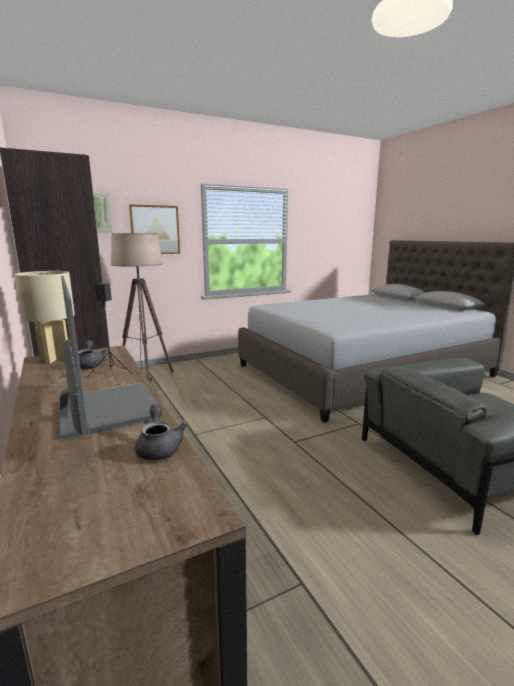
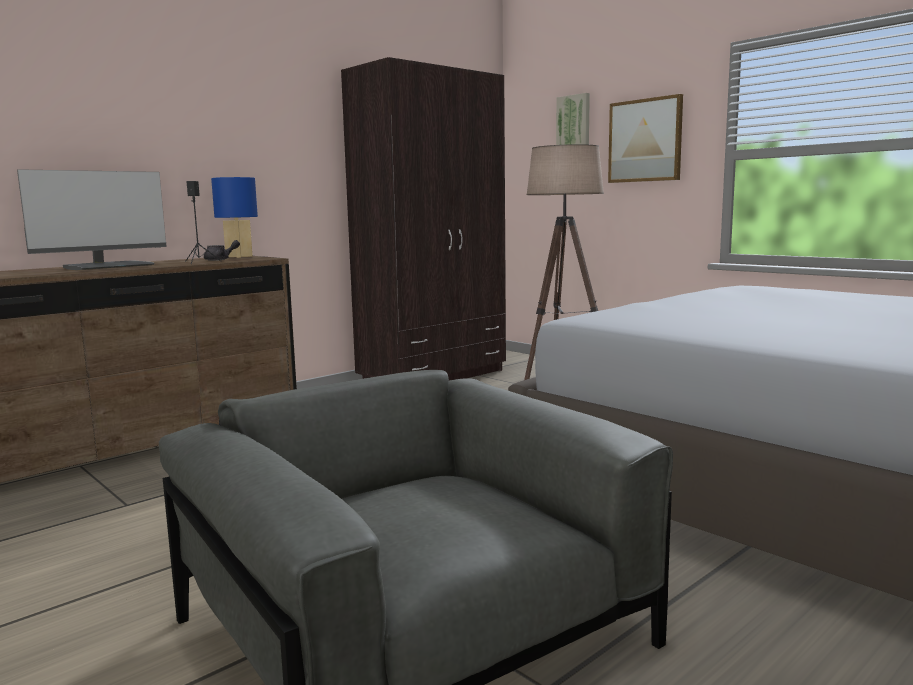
camera: 75 degrees right, 5 degrees down
(55, 359) = (238, 256): beige table lamp -> blue table lamp
(159, 447) = (34, 274): grey teapot -> none

